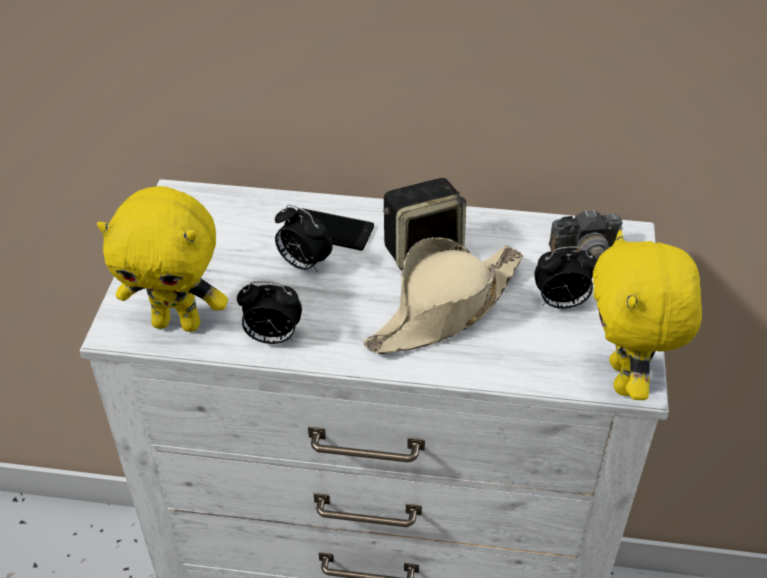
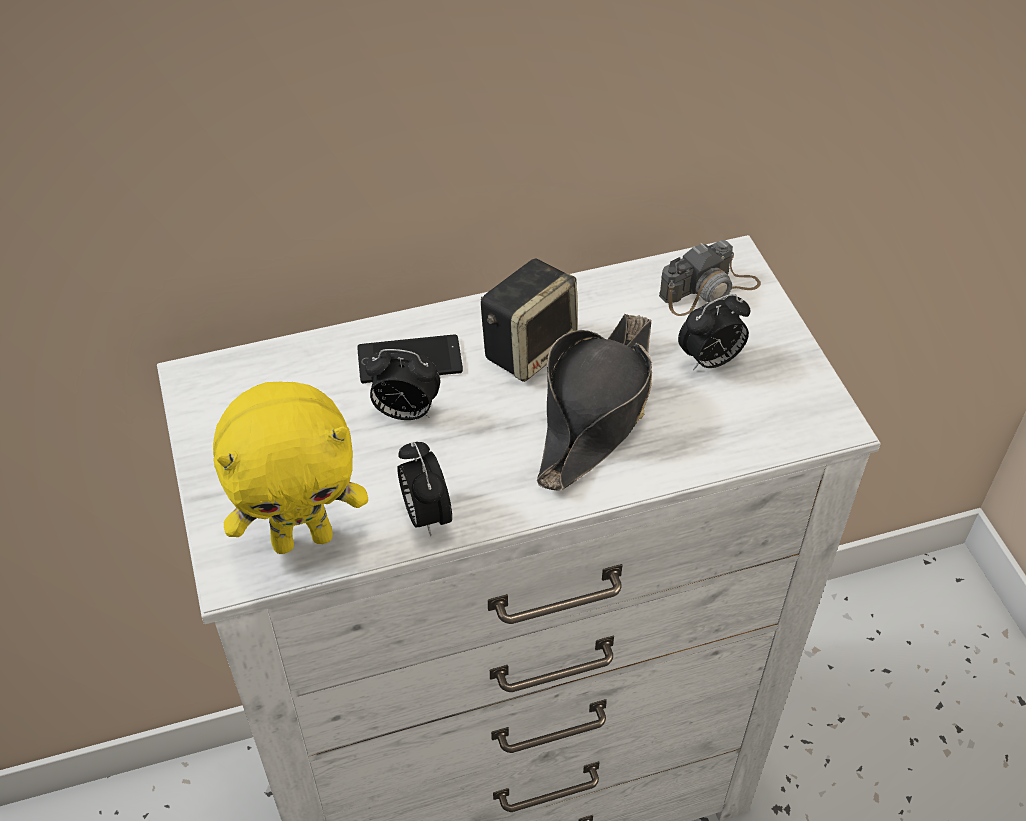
camera: 25 degrees left, 5 degrees up
(272, 338) = (425, 514): alarm clock -> alarm clock turned 90 degrees clockwise
(445, 309) = (595, 411): beige hat -> black hat
(626, 379) = (822, 422): yellow plush toy -> none

